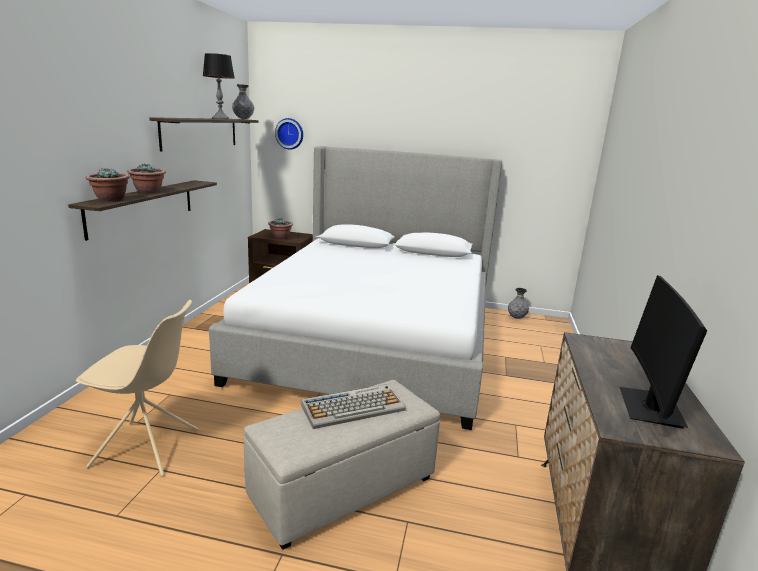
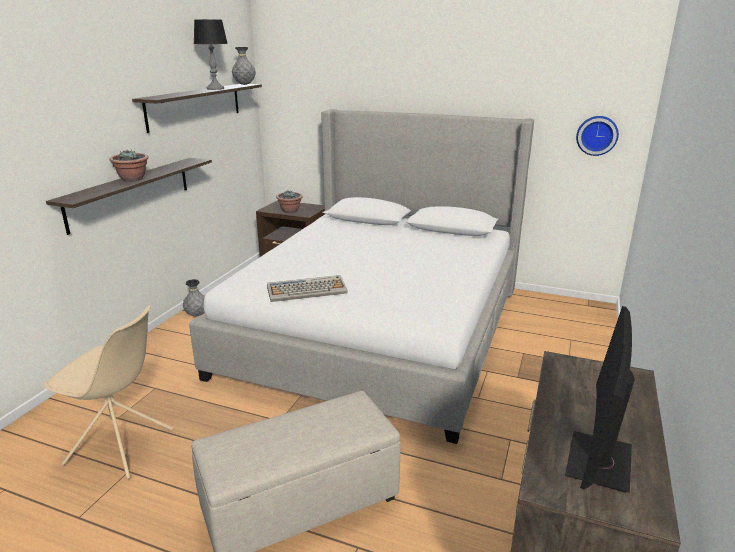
camera: 10 degrees right, 5 degrees up
(110, 200) = (89, 193): potted plant -> none
(290, 133) = (298, 96): wall clock -> wall clock (597, 135)
(353, 407) = (306, 424): keyboard -> keyboard (307, 290)
(516, 318) = (552, 303): grey vase -> grey vase (197, 315)

